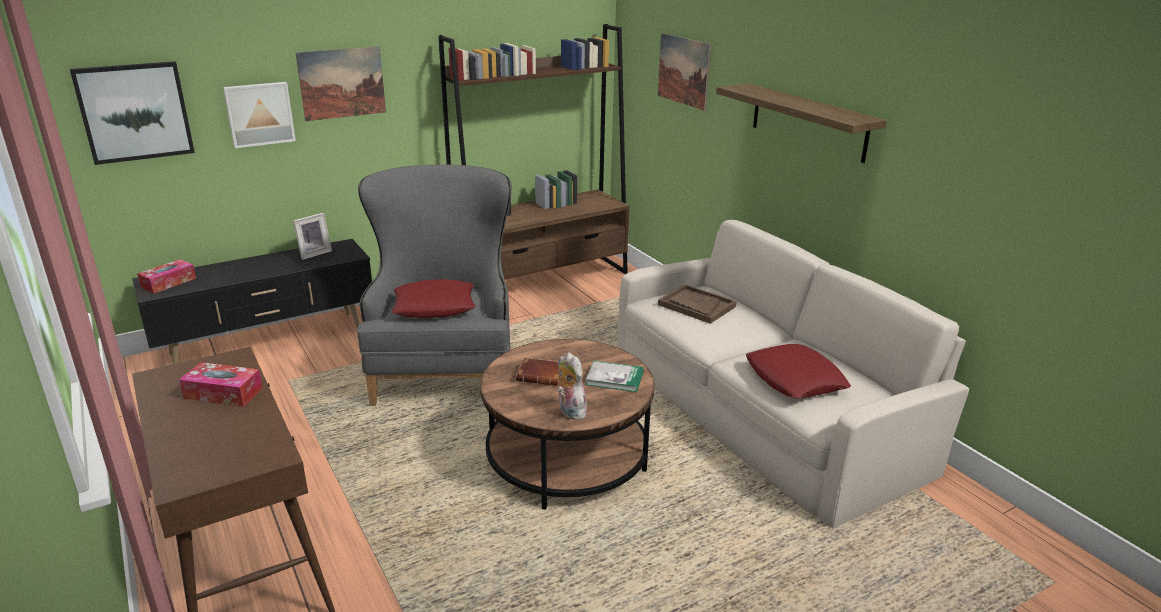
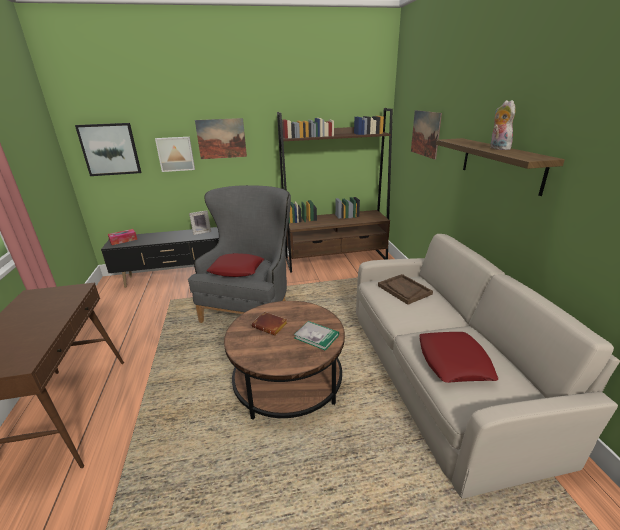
camera: 20 degrees right, 0 degrees up
(223, 393) = (47, 311): tissue box -> none
(569, 411) = (270, 357): plush toy -> plush toy (497, 148)

